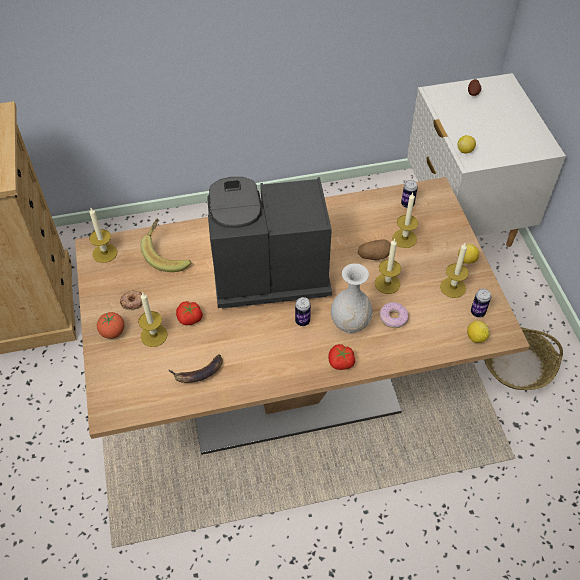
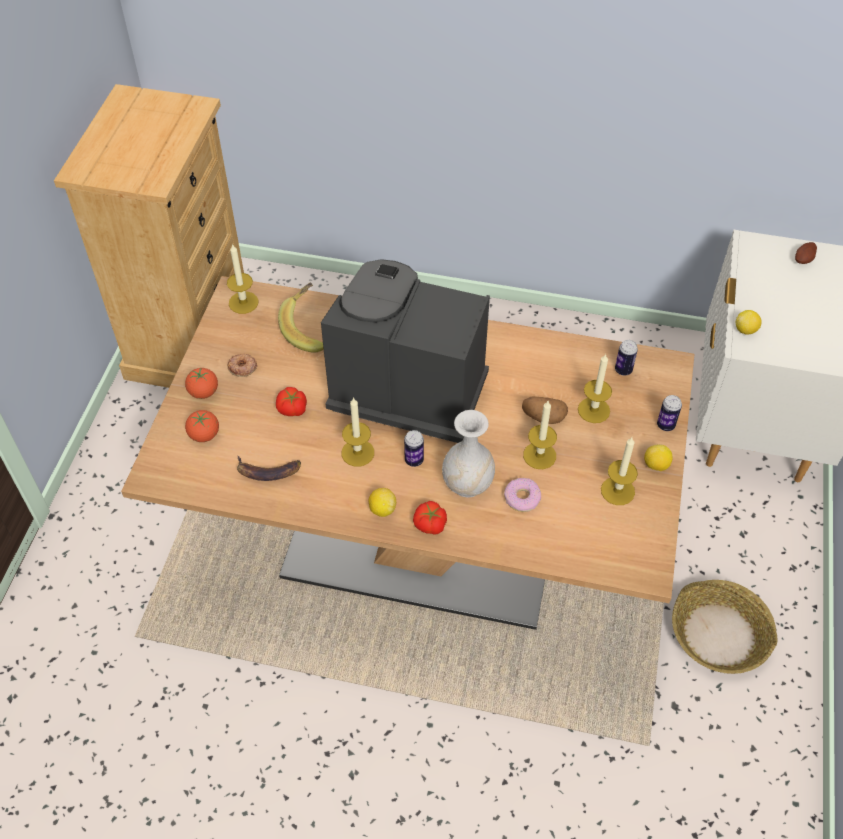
camera: 25 degrees right, 0 degrees up
(132, 364) = (204, 435): none -> tomato
(154, 335) = (244, 412): candle -> candle (357, 453)
(476, 337) = (609, 561): lemon -> lemon (382, 509)
(477, 312) = (630, 532): can -> can (665, 425)

